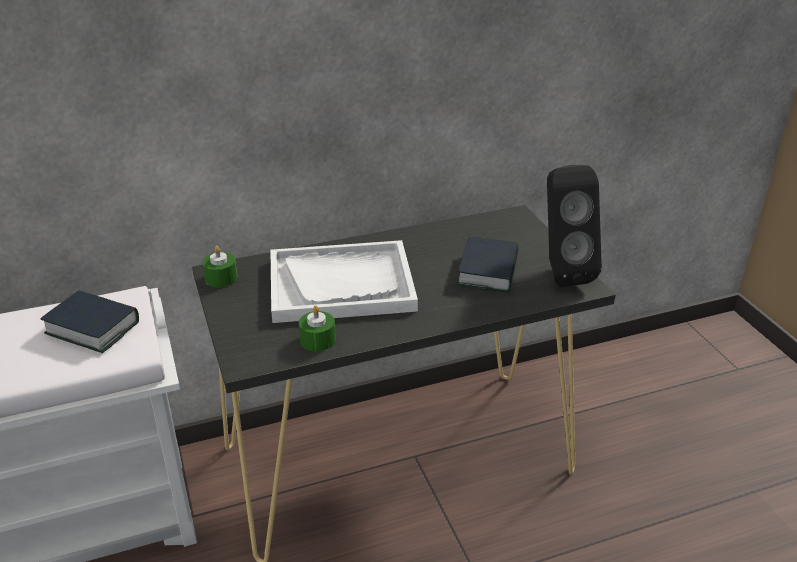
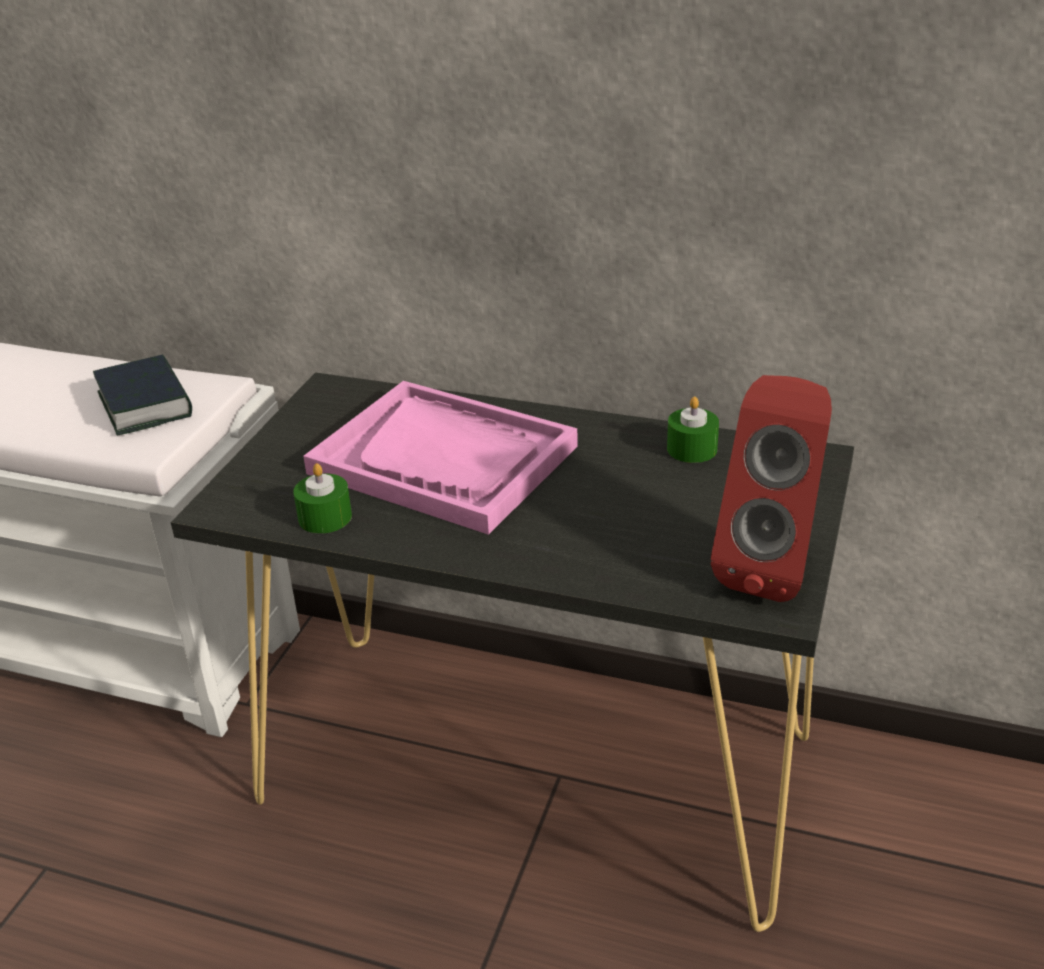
camera: 40 degrees right, 0 degrees up
(221, 278) = (325, 398): green candle -> green candle (692, 449)
(341, 284) = (444, 460): white tray -> pink tray
(488, 271) = (659, 521): book -> none
(561, 271) = (772, 567): black speaker -> red speaker

